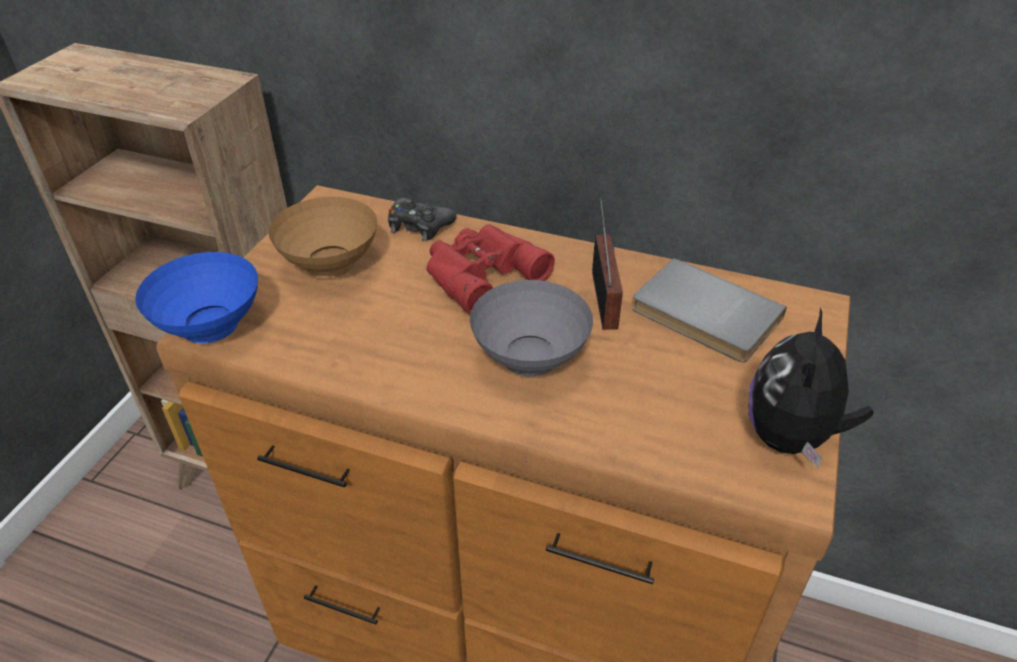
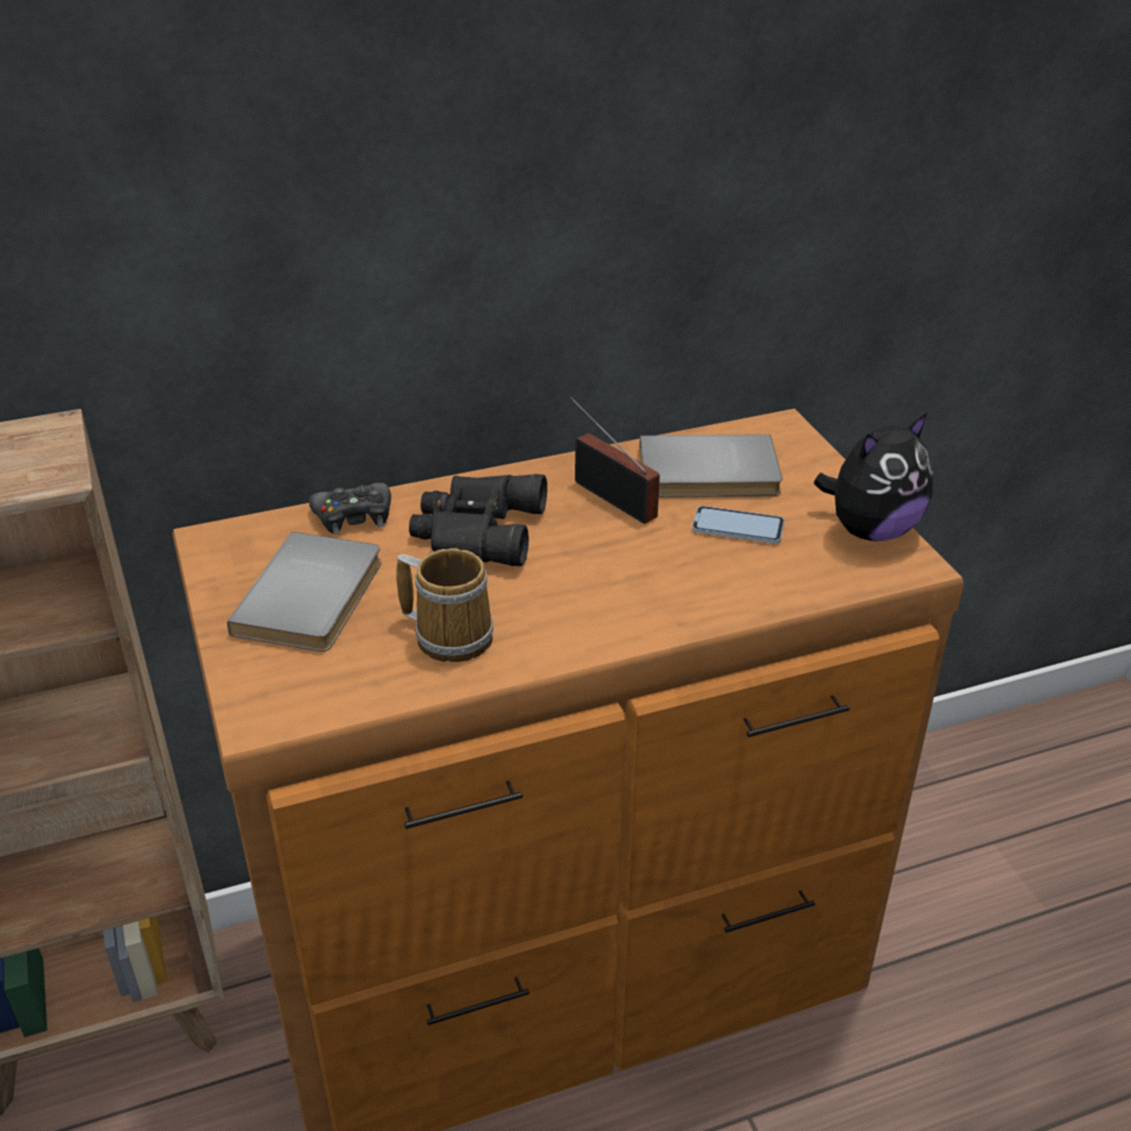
camera: 40 degrees left, 5 degrees down
(209, 329) = (265, 714): blue bowl -> none
(330, 268) = (314, 597): brown bowl -> grey book
(372, 338) = (451, 634): none -> mug
(480, 273) = (475, 530): red binoculars -> black binoculars
(532, 359) = (617, 576): grey bowl -> none
(673, 371) = (738, 527): none -> phone
(791, 437) = (871, 530): plush toy -> plush toy turned 105 degrees counterclockwise

